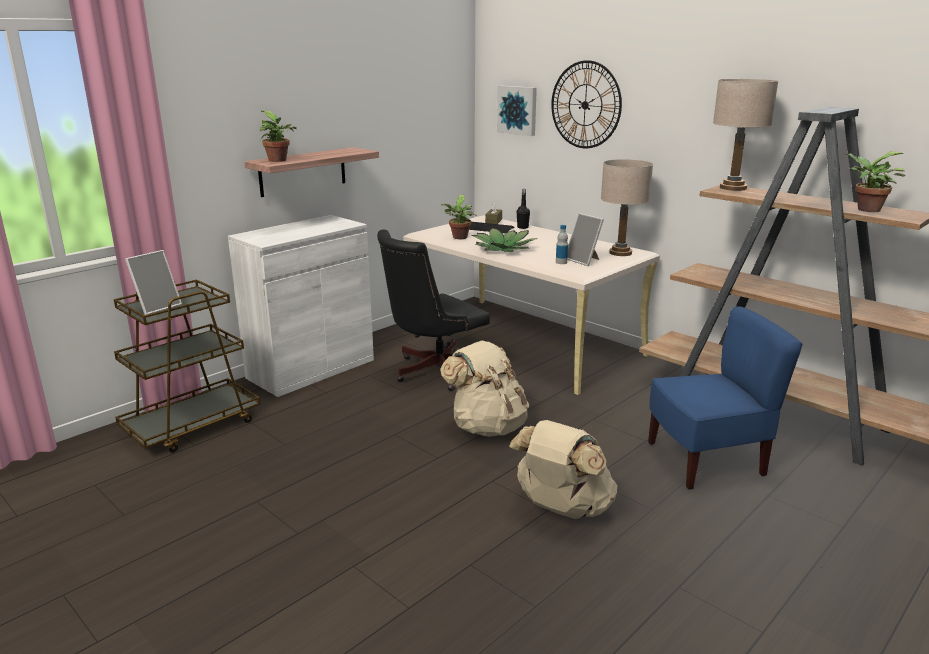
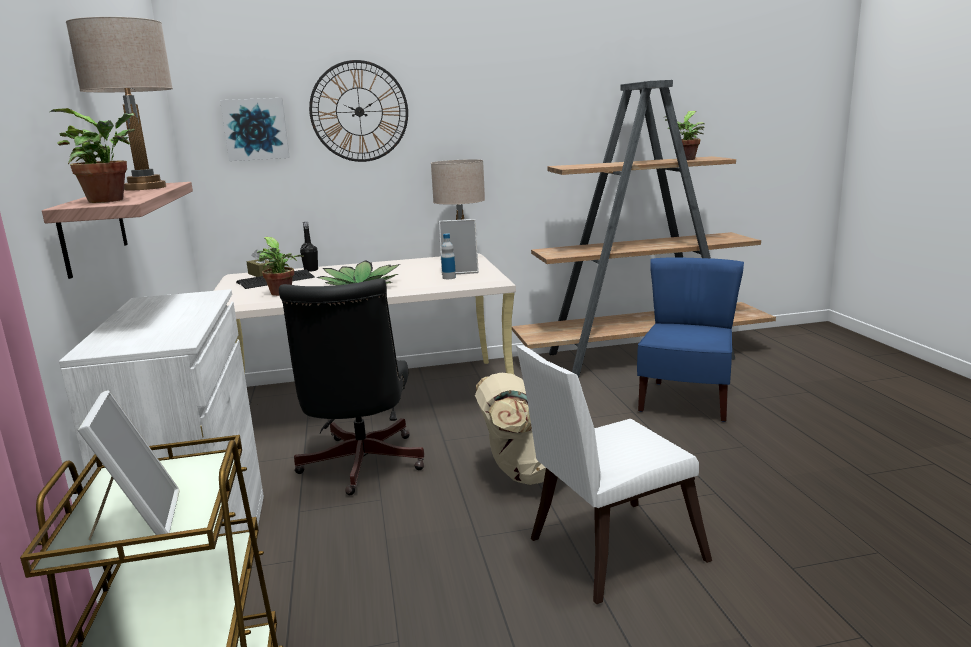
camera: 55 degrees left, 5 degrees down
(420, 482) = (606, 551): none -> white chair
(562, 508) = (718, 485): beige backpack -> none
(733, 188) = (569, 165): beige table lamp -> beige table lamp (145, 188)

